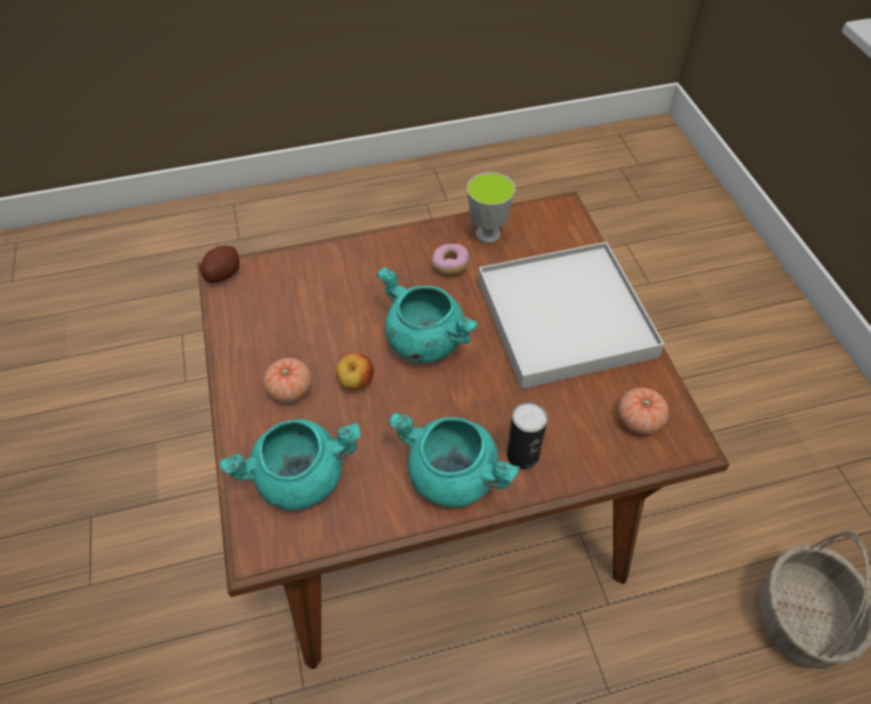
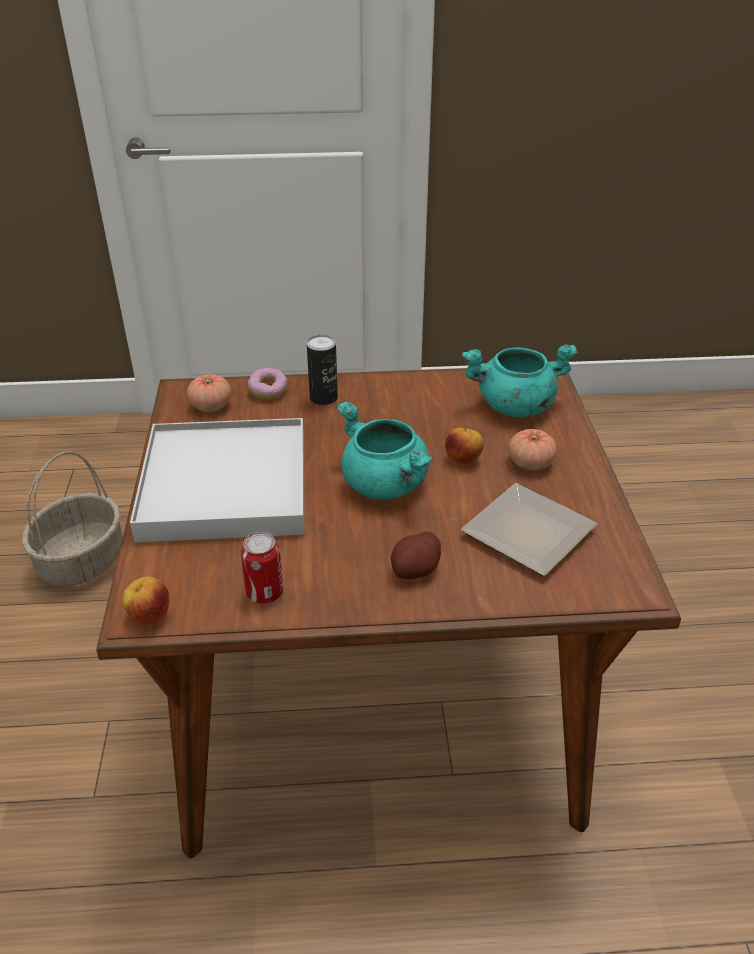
camera: 170 degrees left, 15 degrees down
(223, 273) = (636, 590): potato -> potato (415, 569)
(298, 306) = (529, 537): none -> plate
(450, 265) = (331, 558): donut -> donut (268, 391)
(453, 475) = (386, 394): turquoise cooking pot -> none
(488, 234) = (265, 592): cup -> can
(555, 208) = (149, 616): none -> apple

